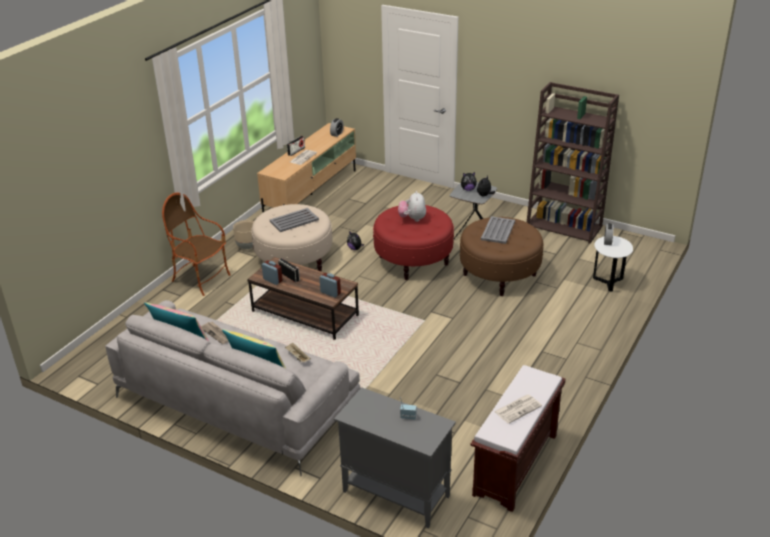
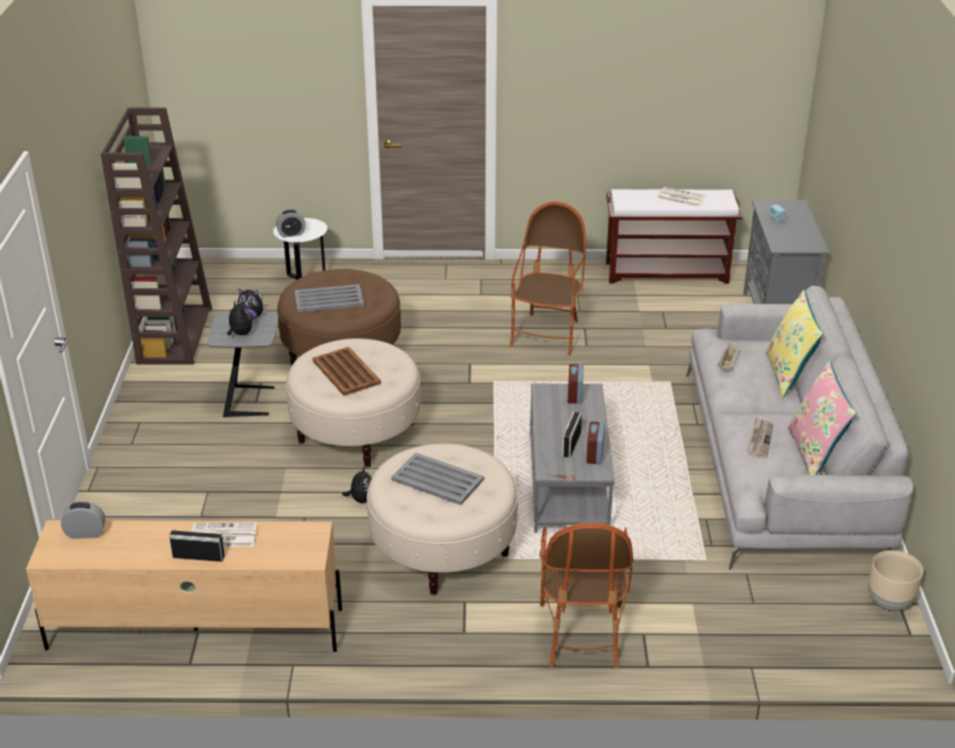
camera: 120 degrees left, 0 degrees up
(247, 246) = (442, 627): beige planter -> beige planter (889, 603)
(304, 314) = (568, 482): brown coffee table -> grey coffee table
(412, 219) = (346, 371): plush toy -> brown tray
(413, 260) = (356, 433): red ottoman -> beige ottoman
(463, 362) = (547, 335): none -> armchair

